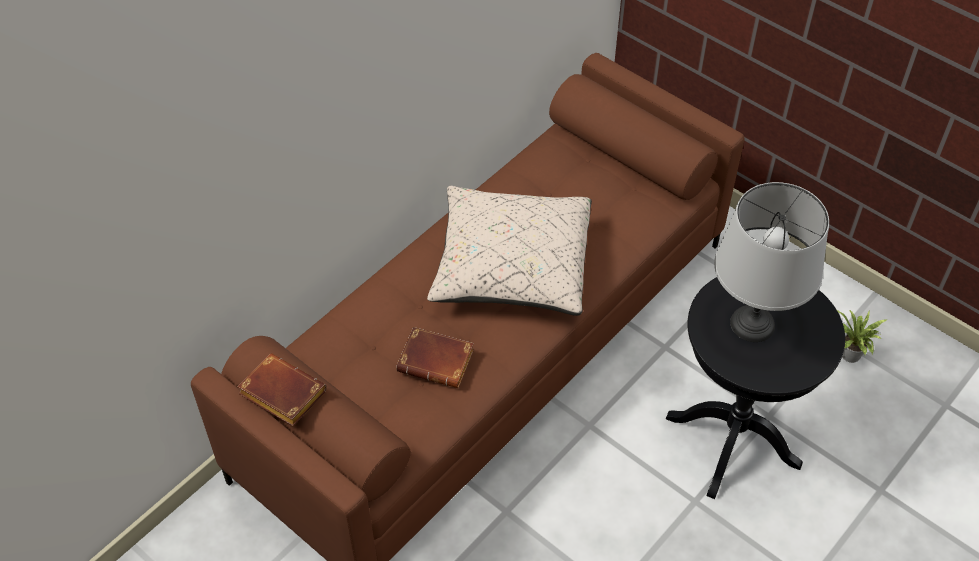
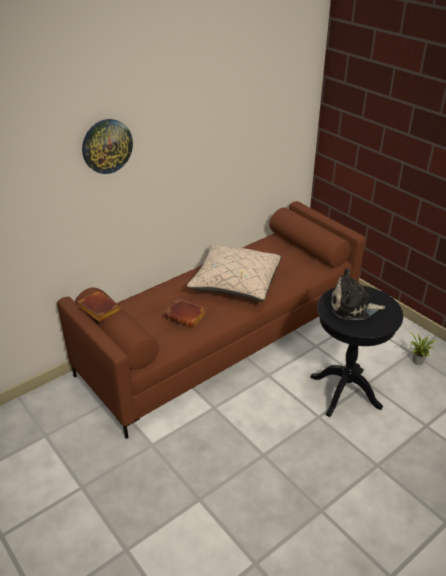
camera: 10 degrees right, 15 degrees down
(257, 91) = (107, 146): none -> wall clock
(753, 324) = (353, 307): grey table lamp -> plush toy

